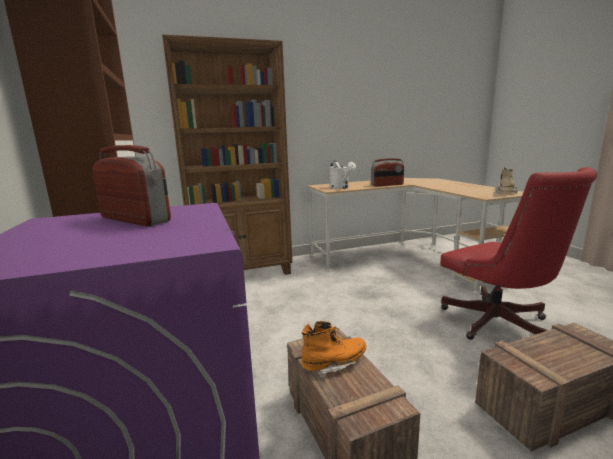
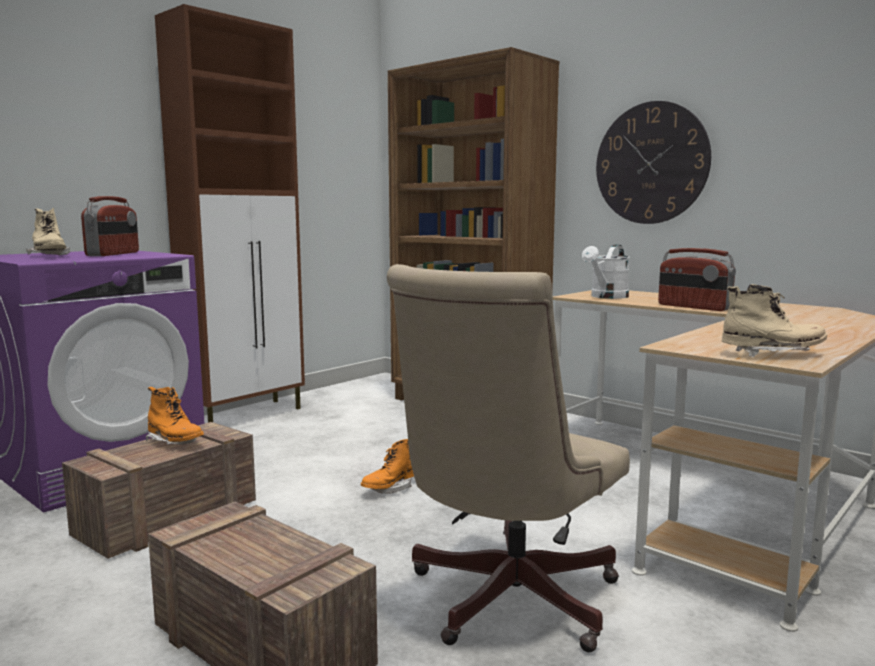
camera: 60 degrees right, 5 degrees down
(107, 240) = (49, 256): none -> beige boot
(325, 118) = (651, 163): none -> wall clock
(353, 323) = (390, 488): none -> orange boot
(500, 325) = (504, 601): red office chair -> beige office chair

